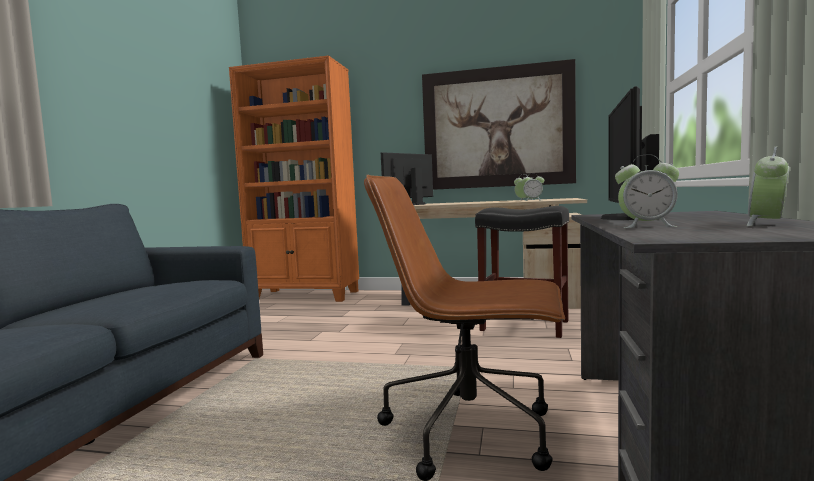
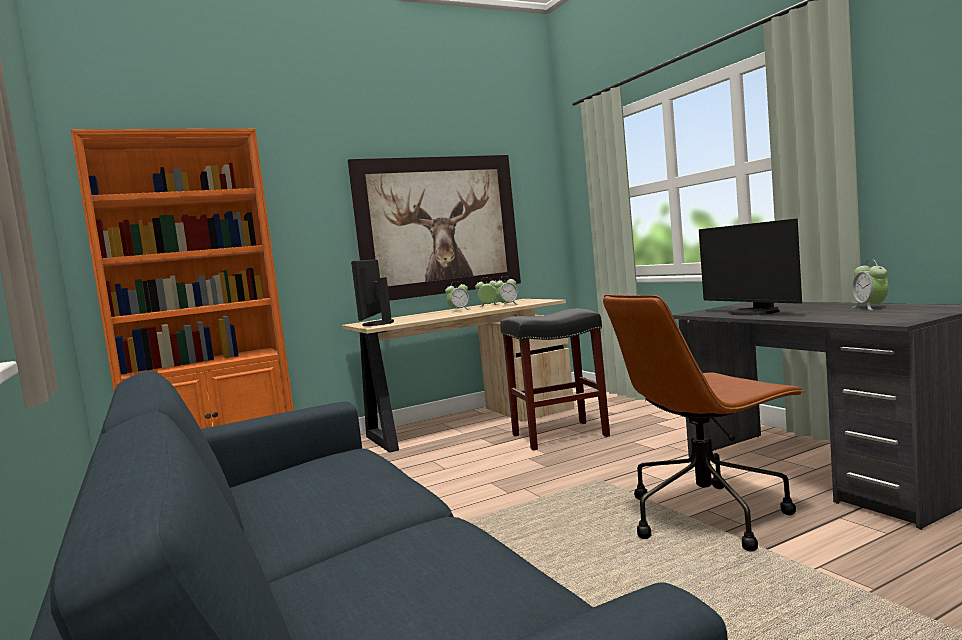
camera: 40 degrees left, 0 degrees up
(646, 226) = (821, 316): alarm clock -> alarm clock (459, 310)

